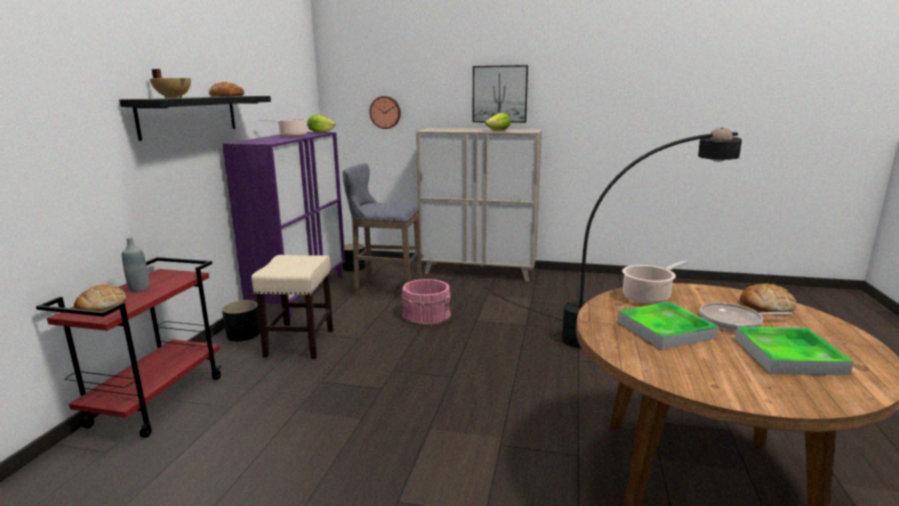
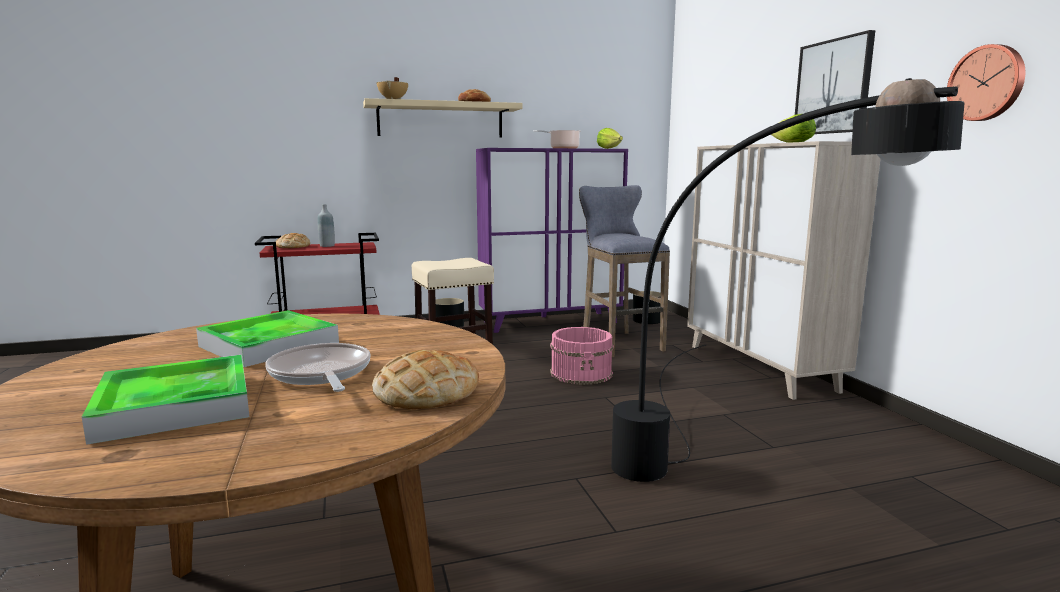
camera: 60 degrees right, 5 degrees down
(189, 115) = (441, 120): black shelf -> beige shelf
(385, 112) = (716, 128): wall clock -> wall clock (987, 83)
(648, 297) = (399, 332): cooking pot -> none

